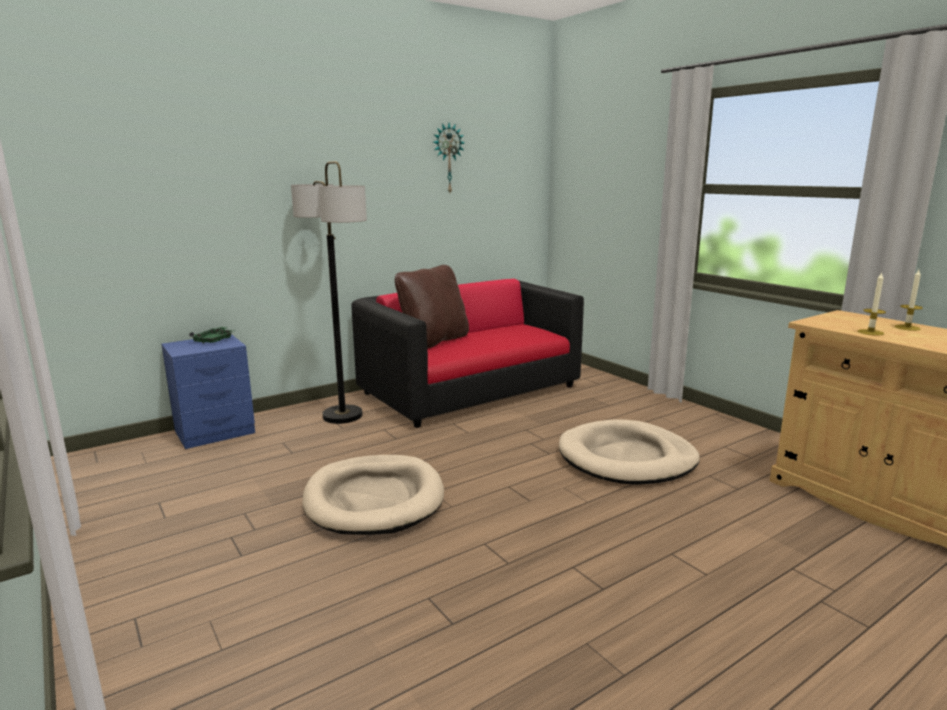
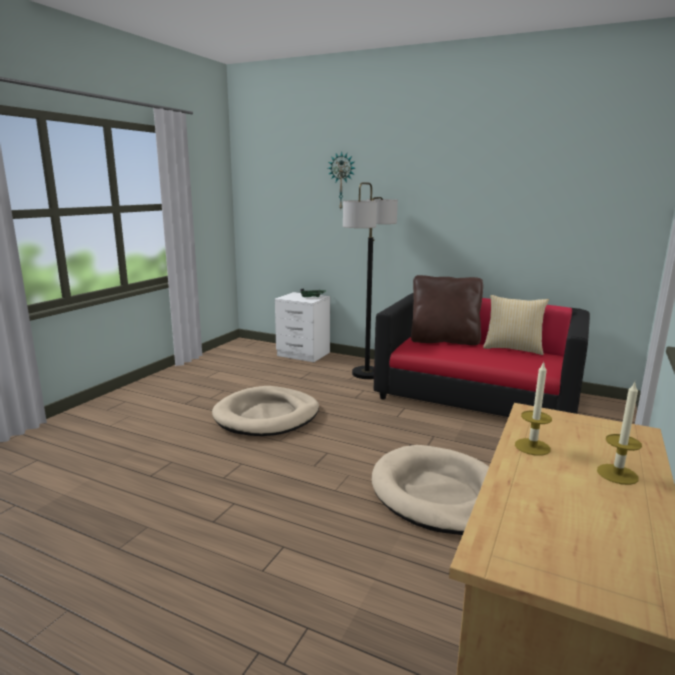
camera: 60 degrees right, 0 degrees up
(217, 432) = (304, 354): blue nightstand -> white nightstand
(447, 158) = (525, 180): wall clock -> wall clock (342, 181)
(492, 329) = (513, 349): none -> pillow

